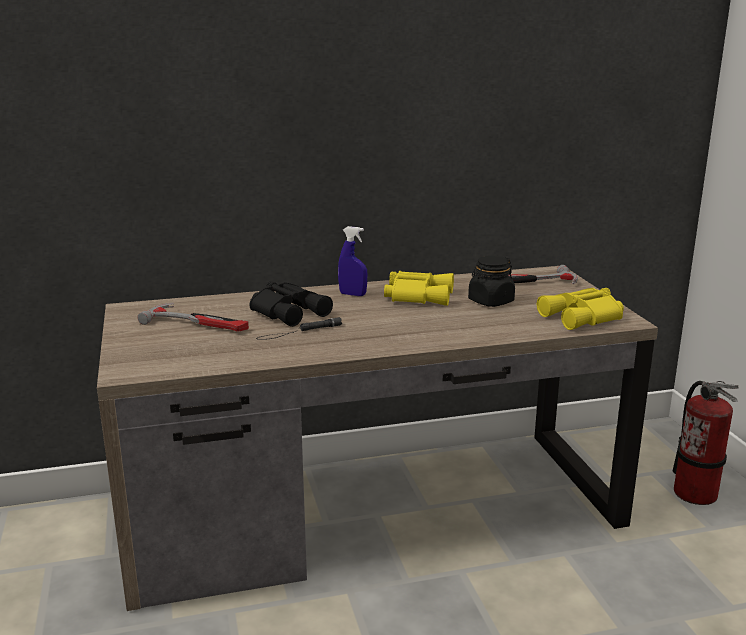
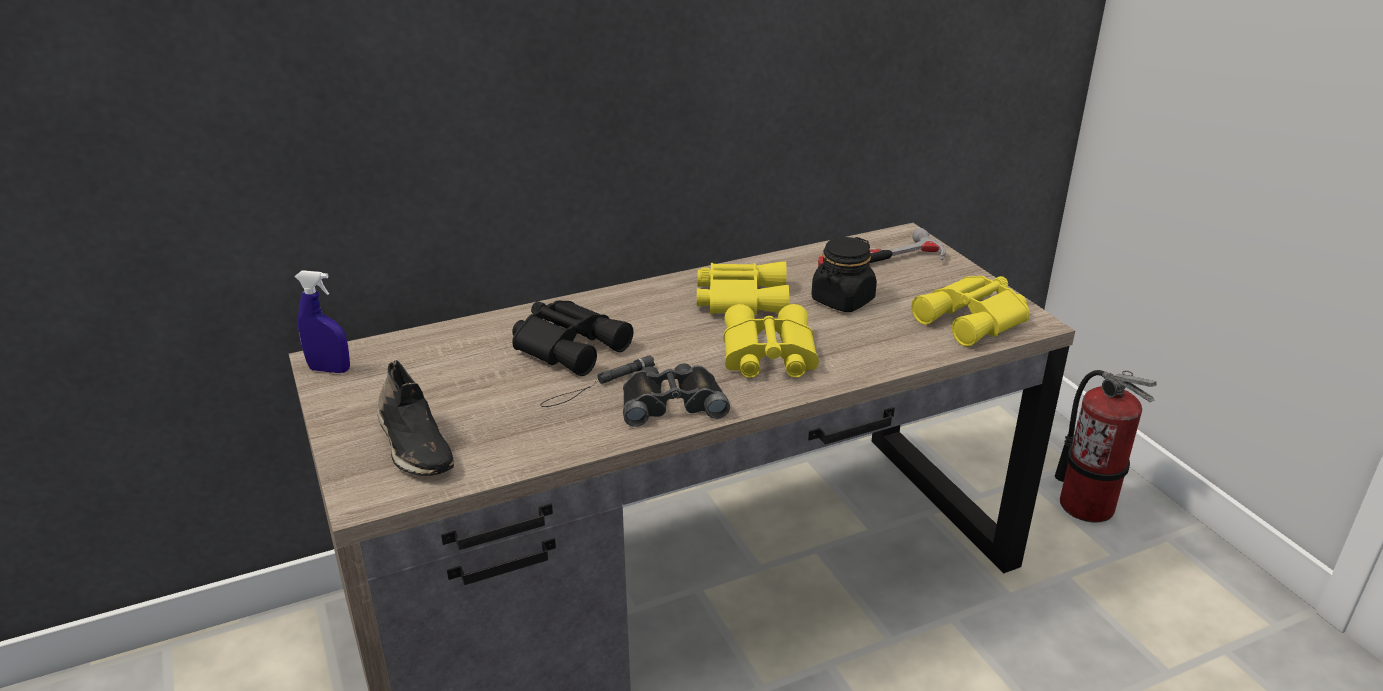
camera: 10 degrees left, 10 degrees up
(165, 351) = (413, 445): none -> black shoe
(198, 323) = (444, 382): hammer -> none
(345, 343) = (672, 402): none -> black binoculars
(352, 294) = (648, 303): blue spray bottle -> blue spray bottle (329, 369)
(422, 325) = (766, 355): none -> yellow binoculars

